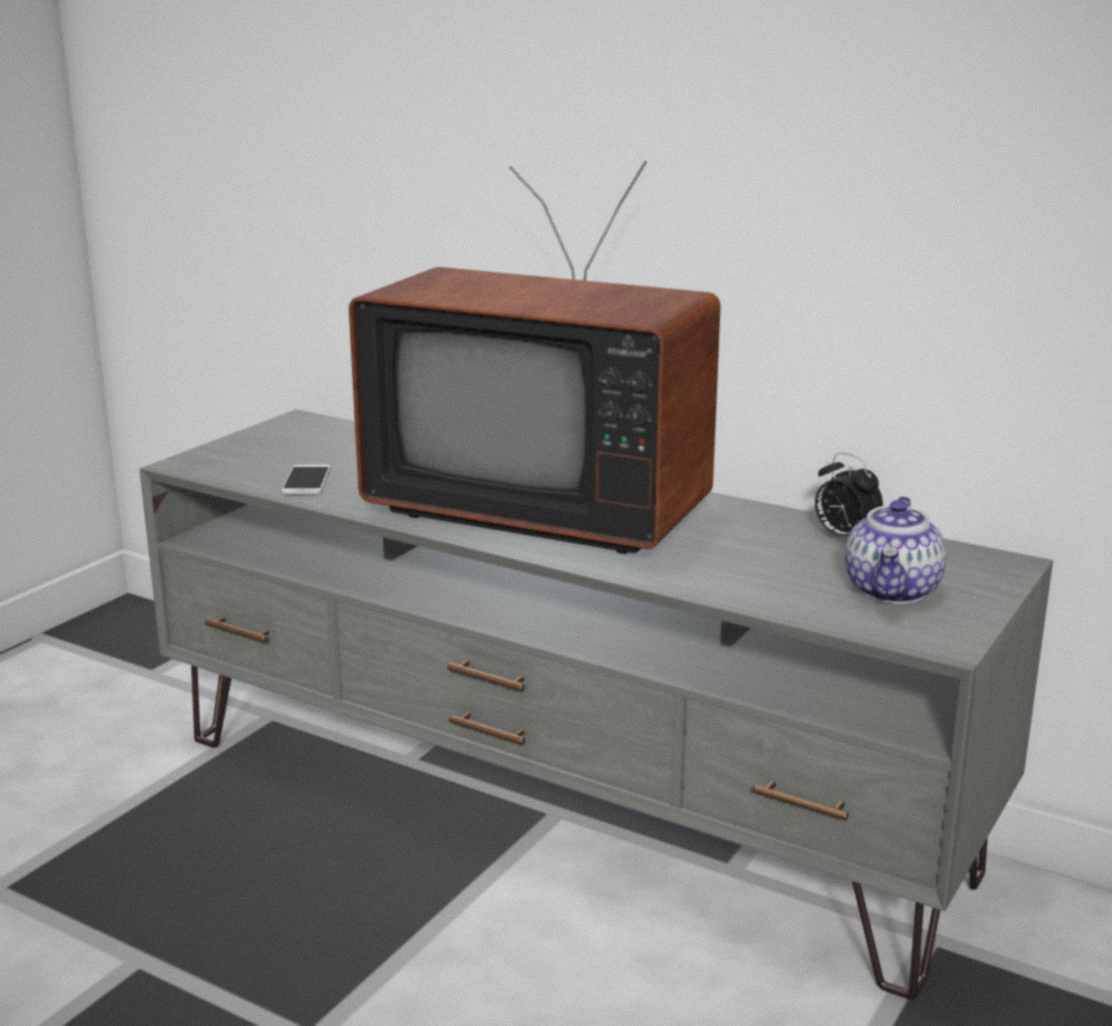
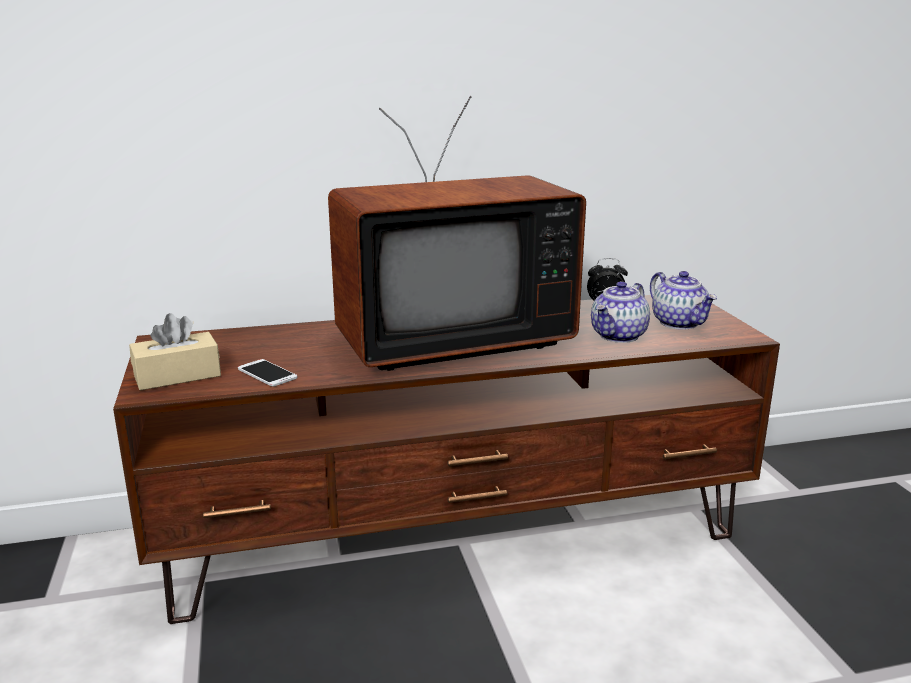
camera: 45 degrees left, 0 degrees up
(239, 457) = (177, 376): none -> beige tissue box
(560, 803) = (457, 536): grey tv stand -> brown tv stand
(759, 575) = (619, 336): none -> teapot

